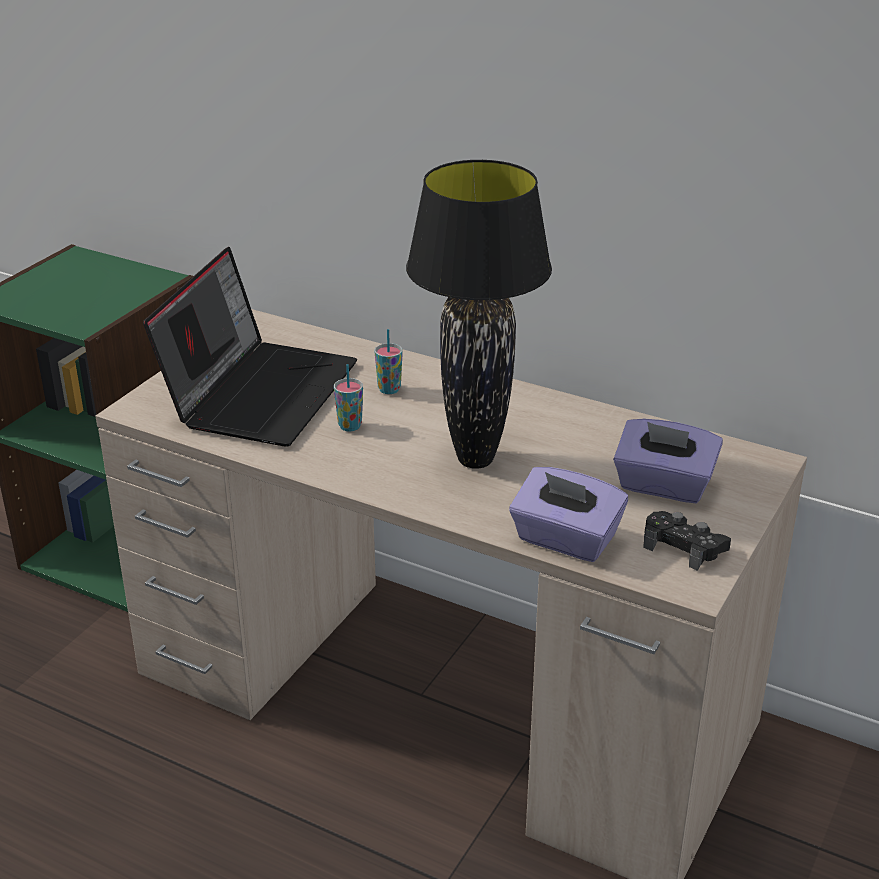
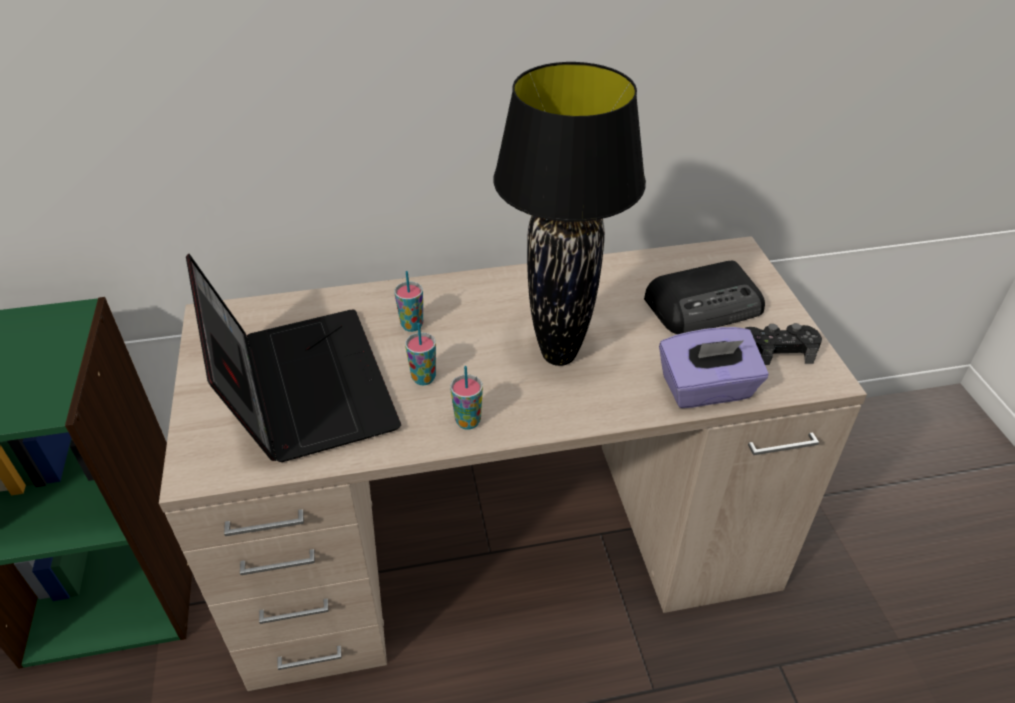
camera: 40 degrees left, 10 degrees up
(343, 467) = (468, 421): none -> cup
(663, 486) = (705, 306): purple tissue box -> radio

